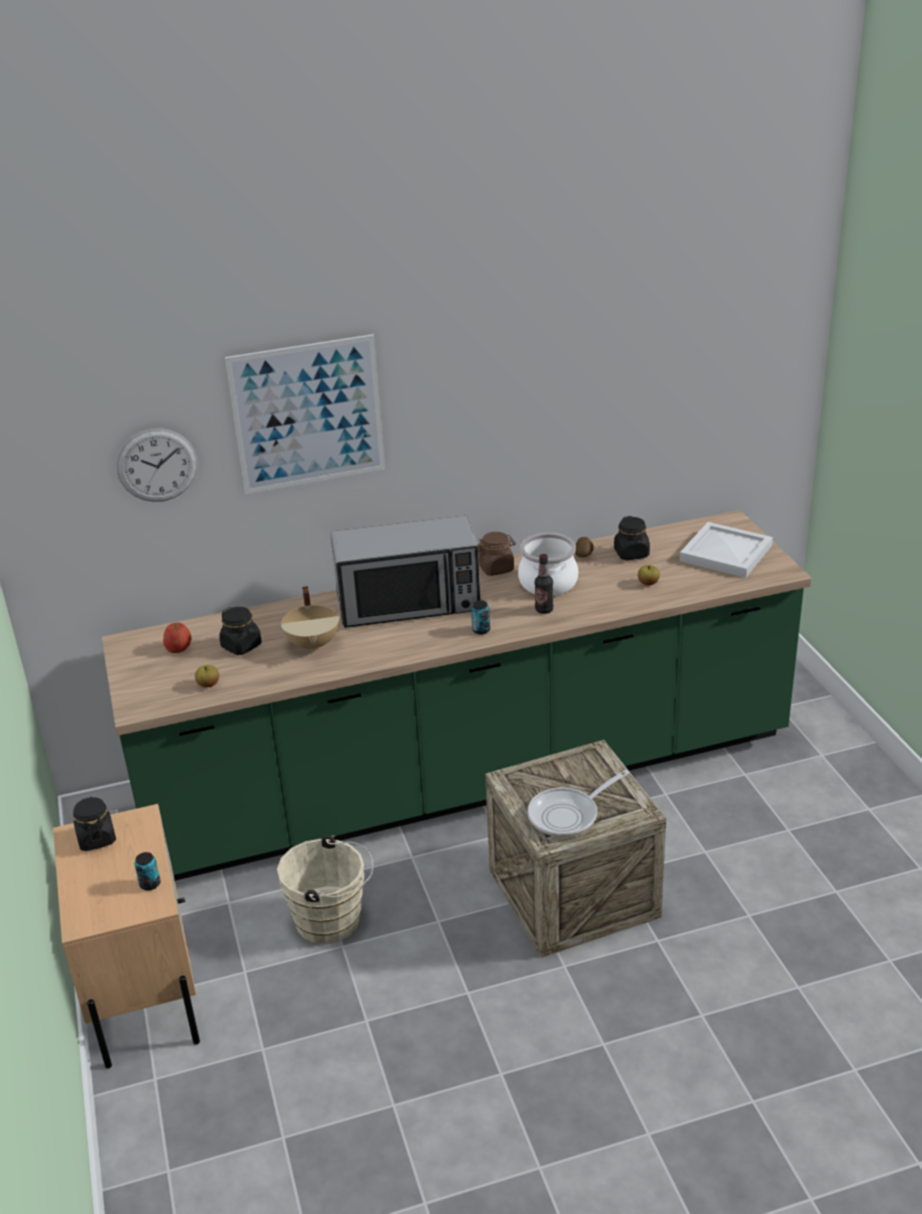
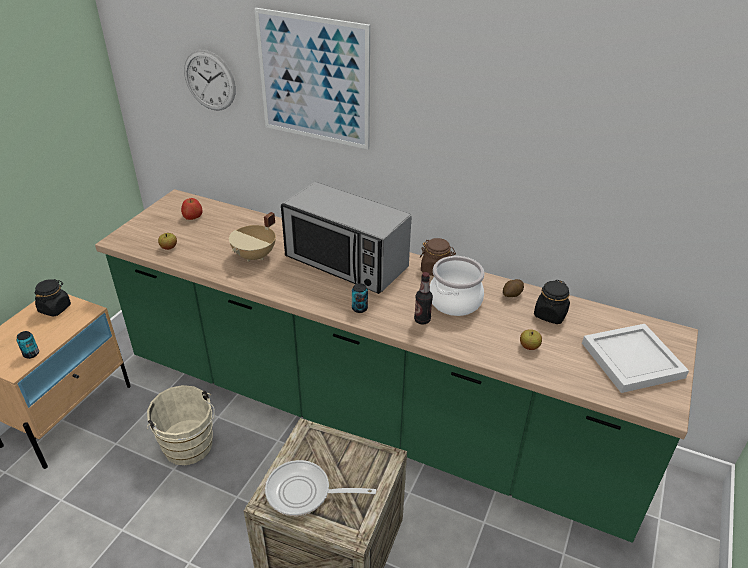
camera: 40 degrees right, 5 degrees up
(241, 646) = (220, 234): black jar -> none

